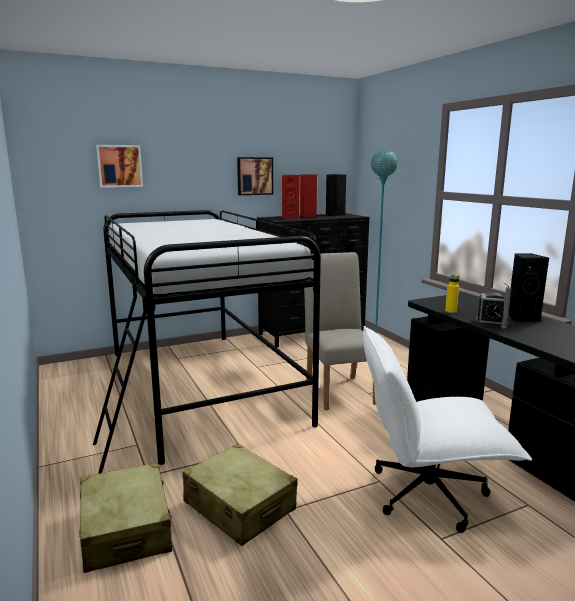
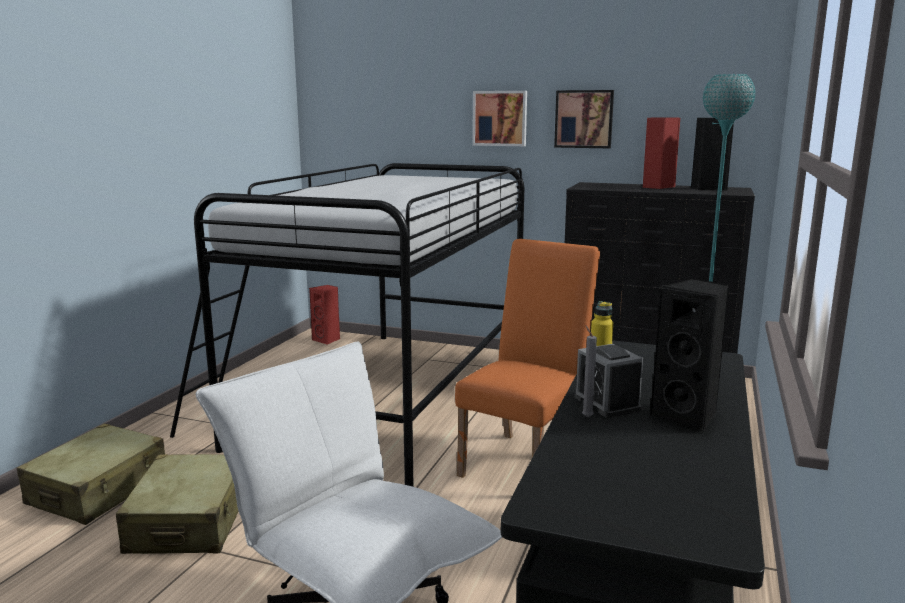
camera: 45 degrees right, 0 degrees up
(119, 166) = (402, 104): picture -> picture (500, 118)
(290, 217) = (618, 186): red speaker -> red speaker (327, 340)
(338, 389) = (526, 460): beige chair -> orange chair

